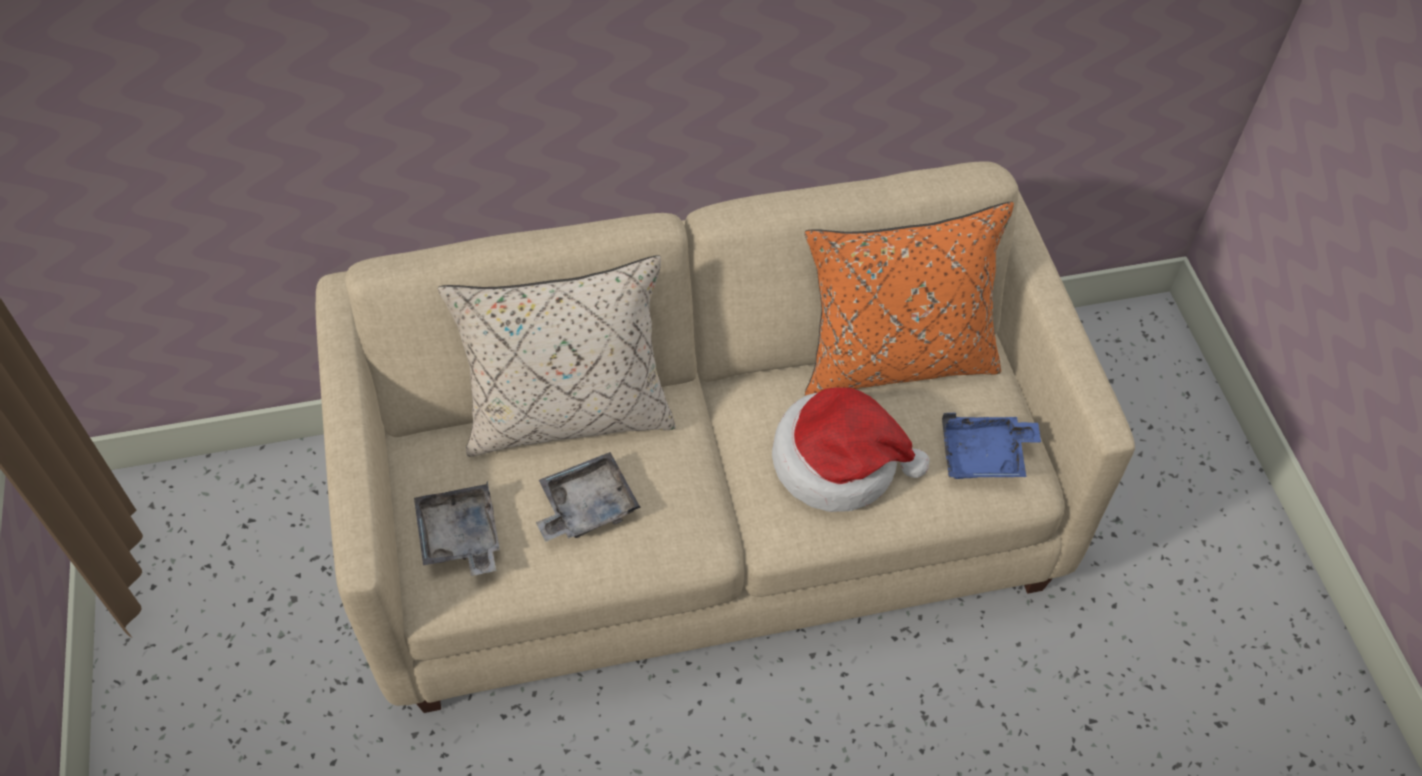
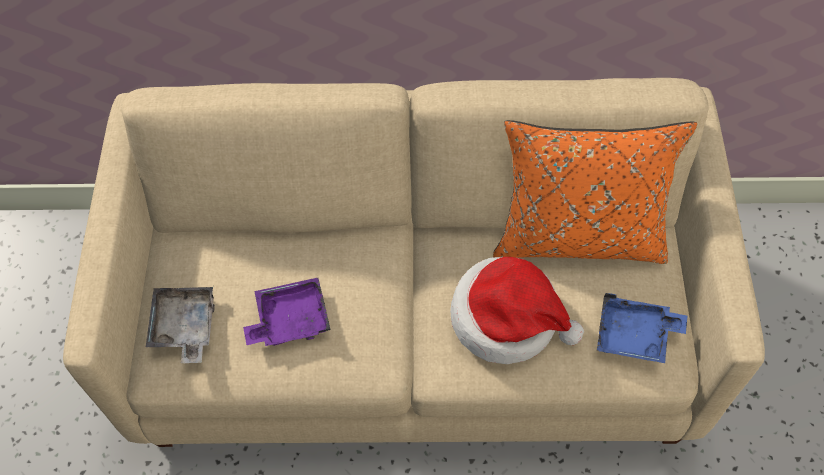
camera: 15 degrees right, 5 degrees up
(568, 415) = (296, 238): beige pillow -> none
(586, 507) = (290, 319): grey tray -> purple tray

